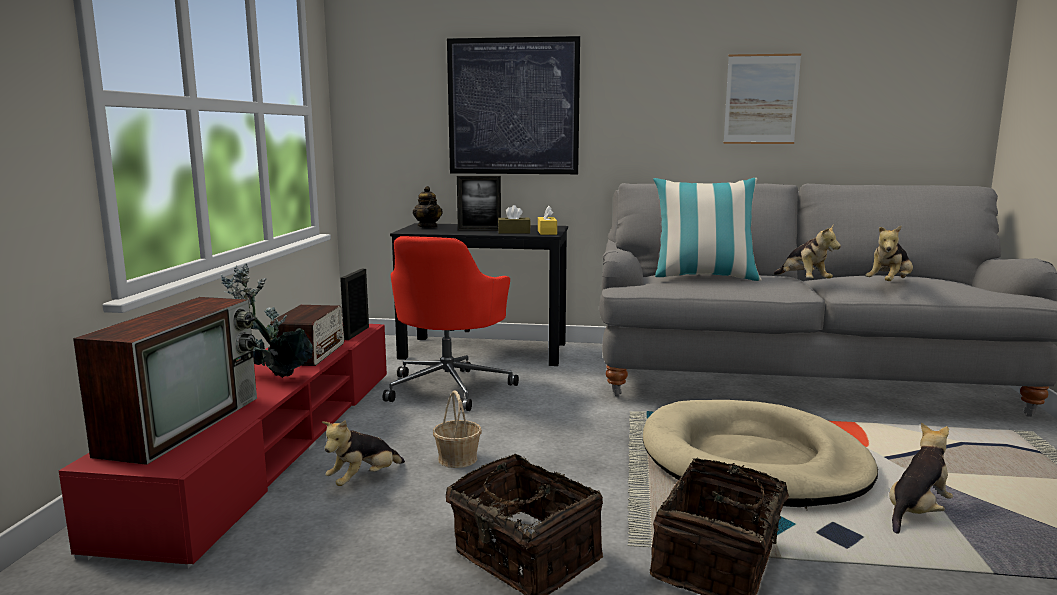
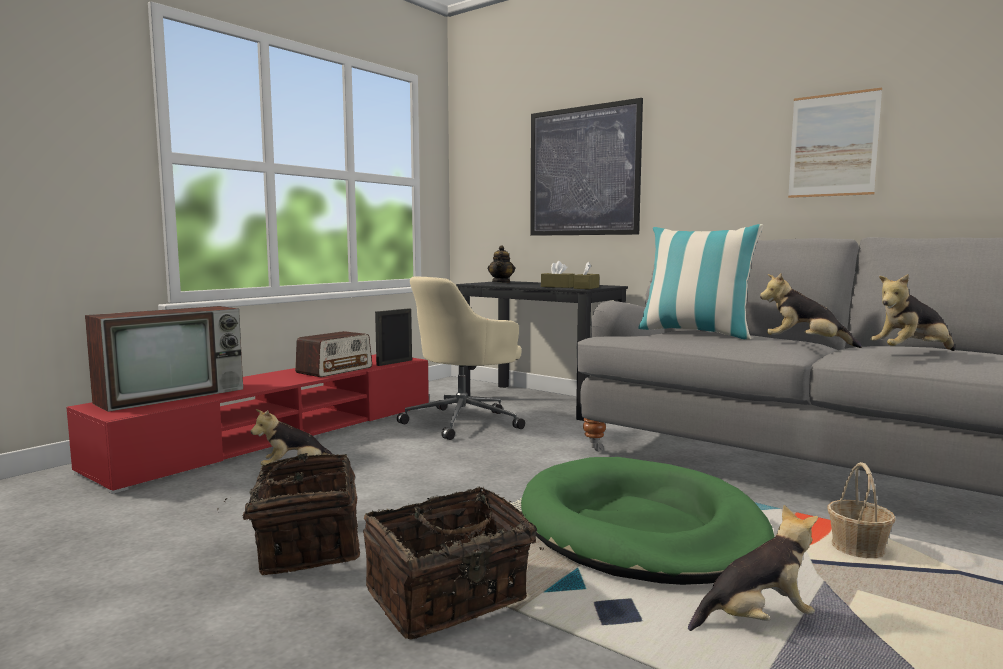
camera: 30 degrees right, 5 degrees down
(273, 380) = (276, 381): potted plant -> none
(449, 387) = (464, 422): red office chair -> beige office chair
(458, 459) = (382, 469): basket -> basket (858, 548)
(479, 230) = (534, 285): picture frame -> none
(547, 232) = (586, 288): yellow tissue box -> brown tissue box
(752, 461) = (640, 528): beige dog bed -> green dog bed
(803, 281) = (805, 345): plush toy -> plush toy turned 105 degrees clockwise

